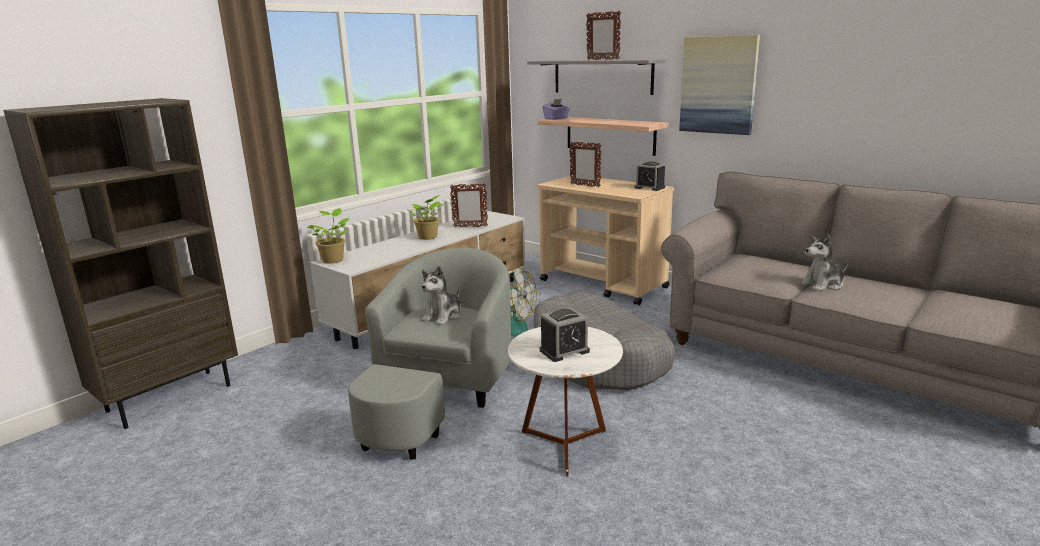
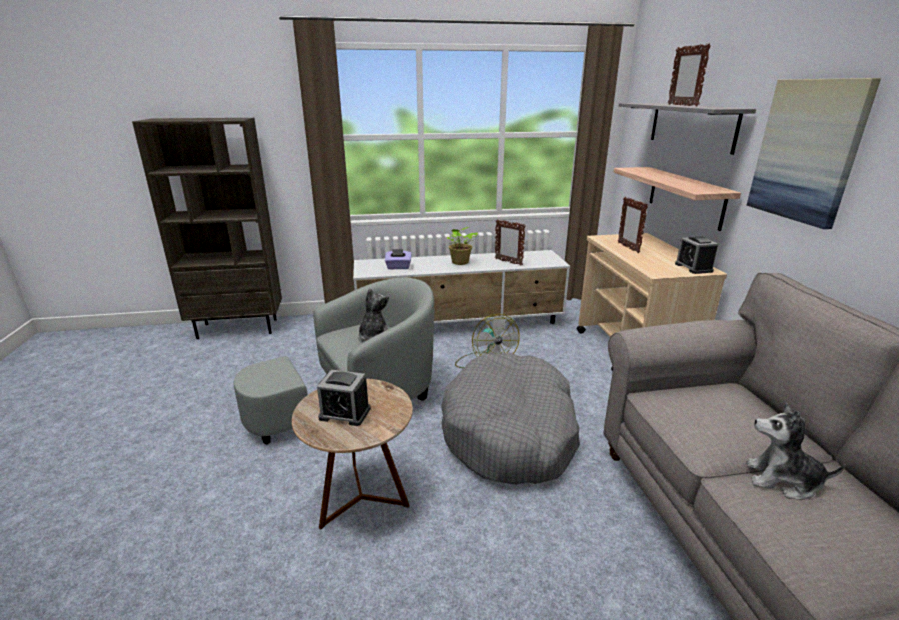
camera: 40 degrees right, 5 degrees up
(333, 260) = (368, 262): potted plant -> none
(443, 316) = (373, 336): plush toy -> plush toy turned 120 degrees clockwise
(556, 118) = (635, 169): purple tissue box -> purple tissue box (398, 267)
(565, 445) = (361, 499): white side table -> brown side table

